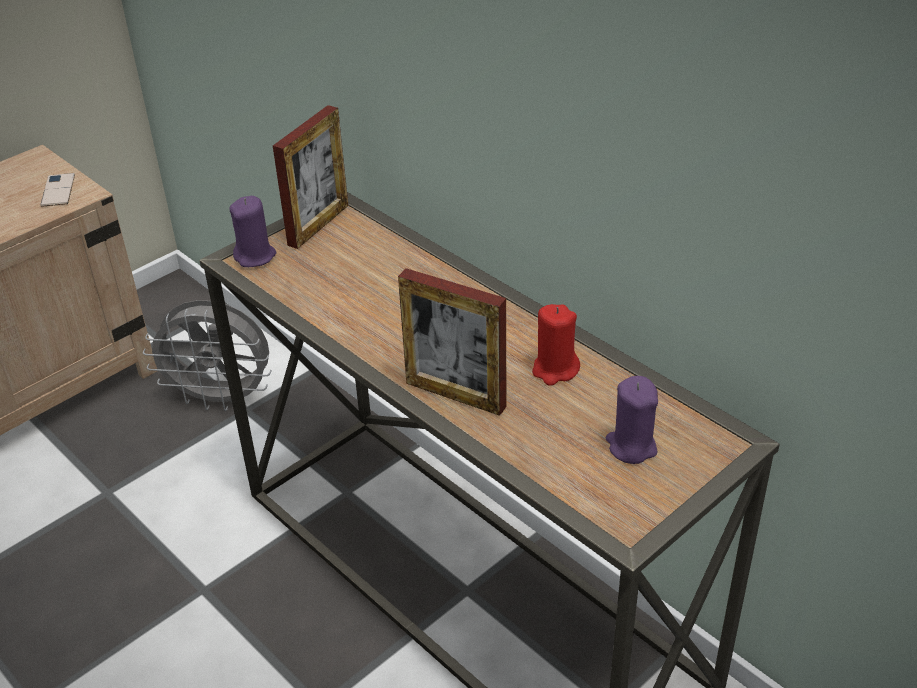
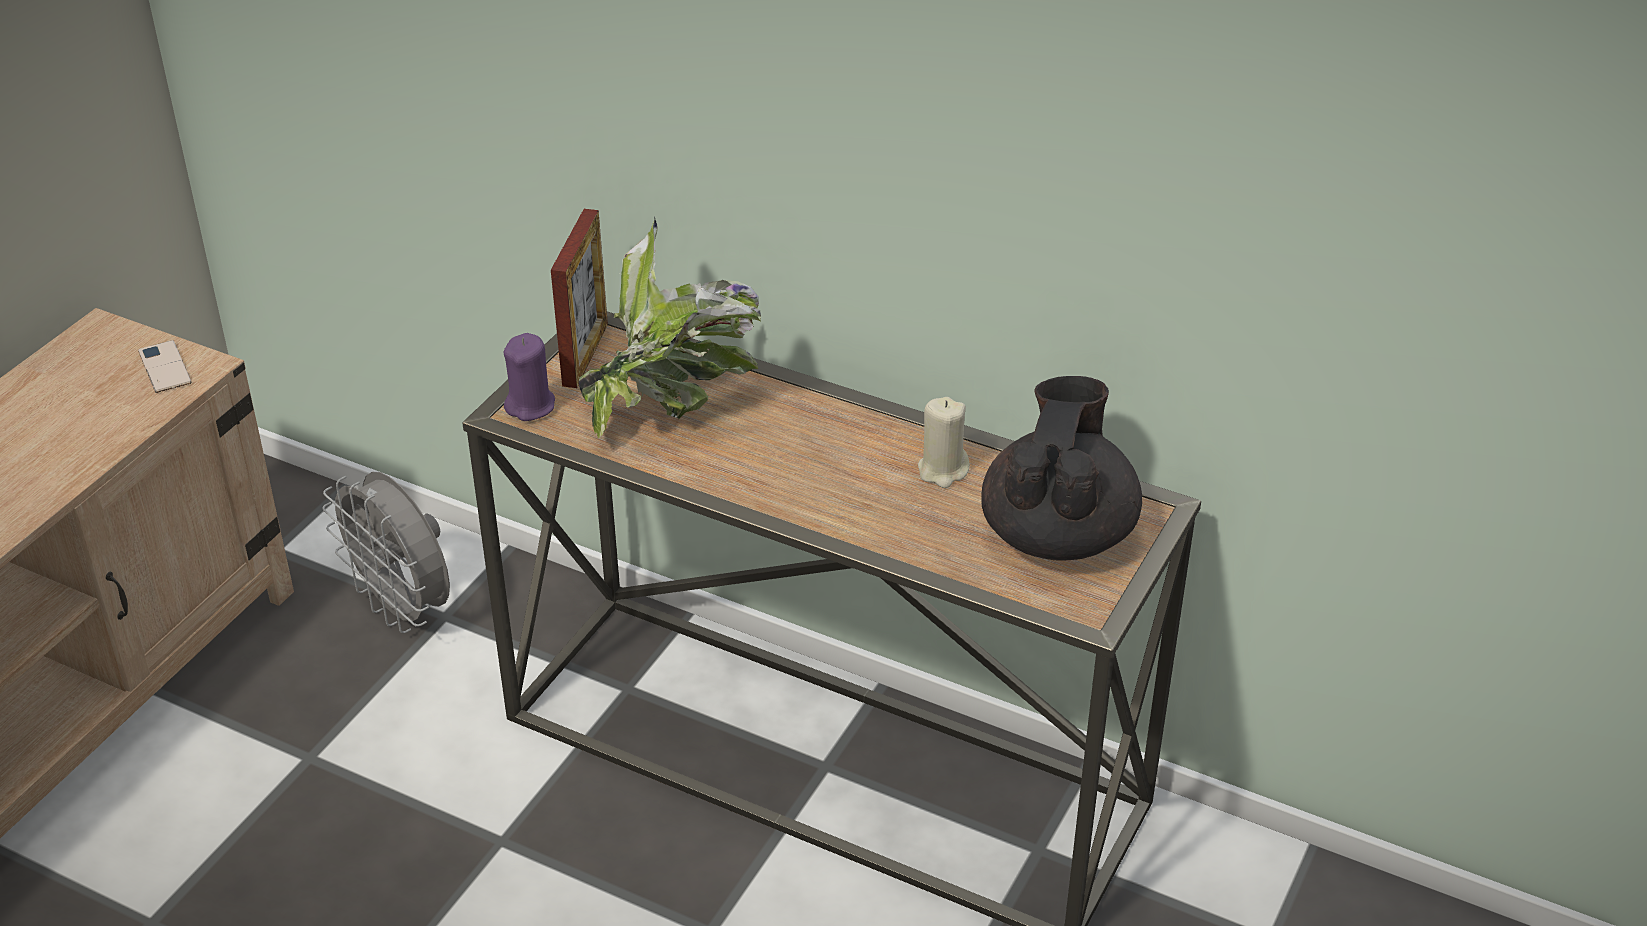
camera: 20 degrees left, 0 degrees up
(222, 398) = (404, 609): grey fan -> grey fan turned 60 degrees clockwise
(365, 274) = (675, 404): none -> potted plant
(455, 395) = (851, 517): picture frame -> none
(555, 370) = (943, 470): red candle -> beige candle
(631, 446) = (1057, 533): purple candle -> black teapot

